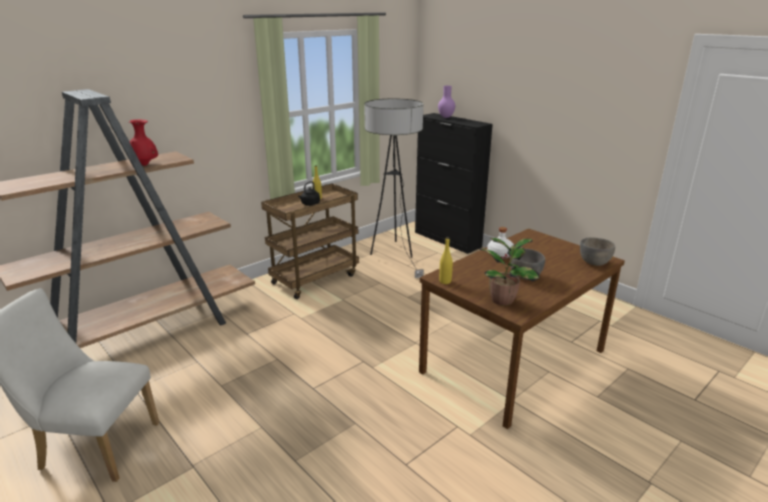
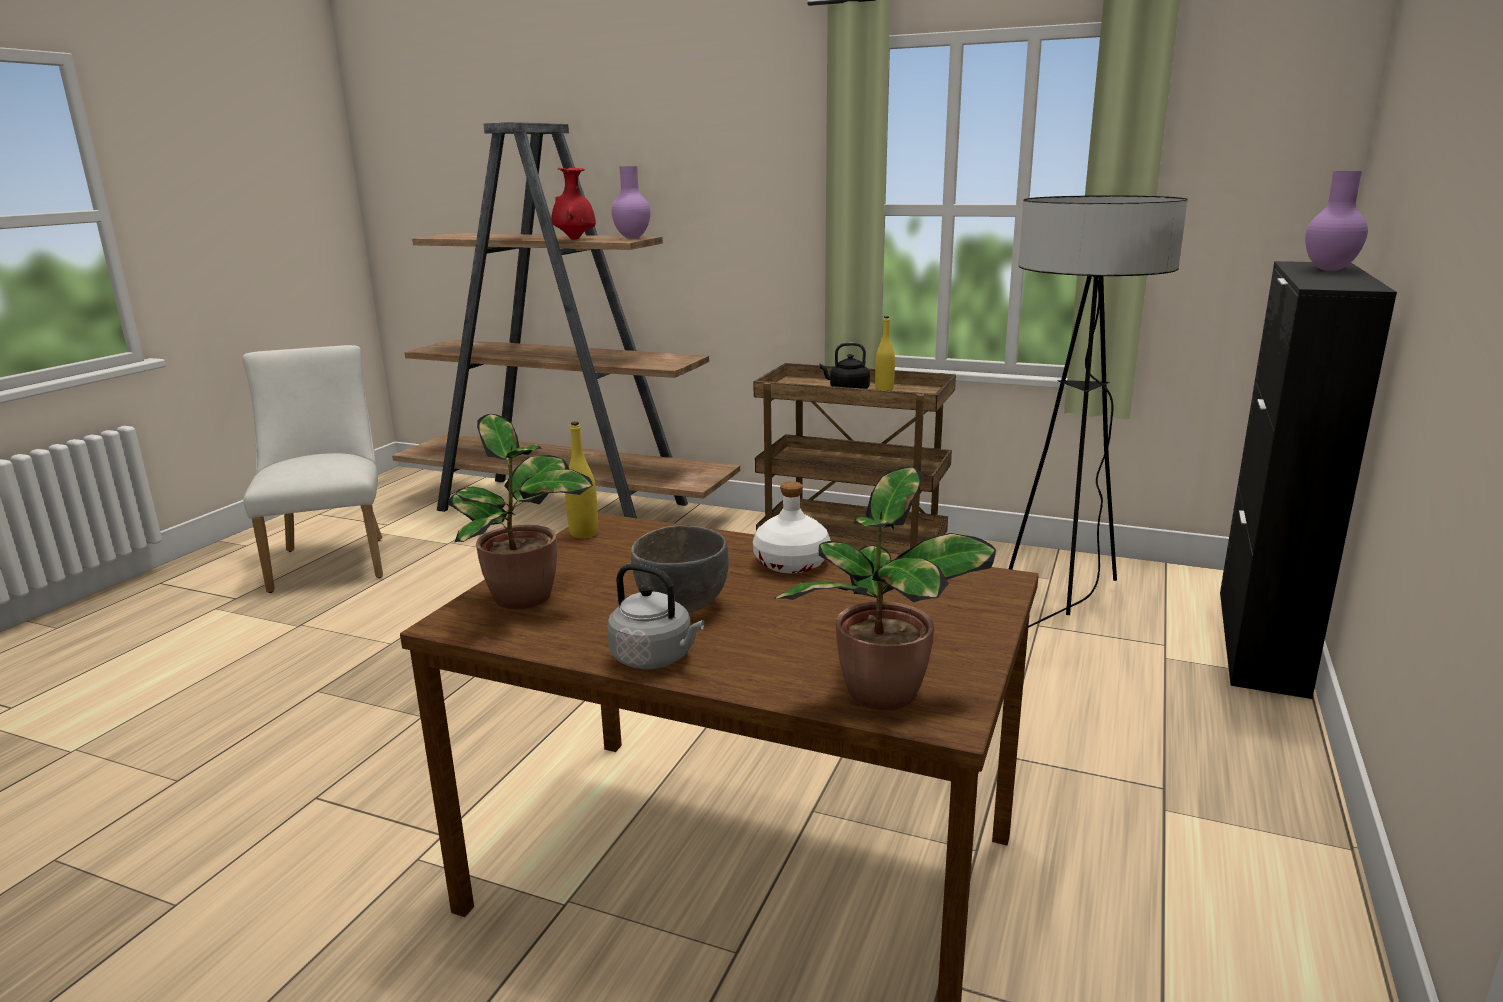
camera: 65 degrees right, 5 degrees down
(170, 156) = (632, 238): none -> purple vase
(561, 286) = (655, 658): none -> grey kettle
(594, 263) = (881, 695): grey bowl -> potted plant

